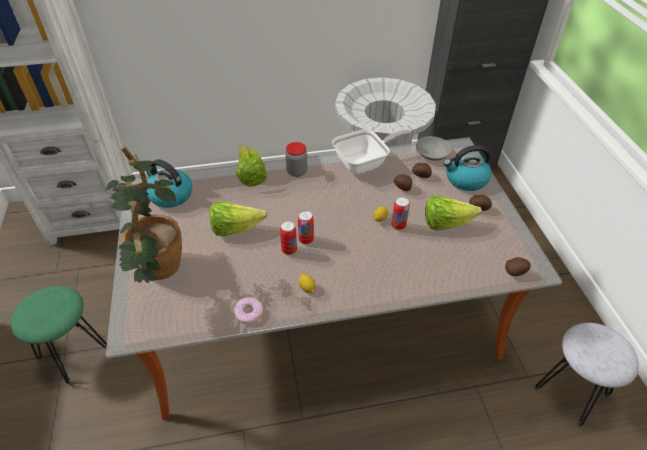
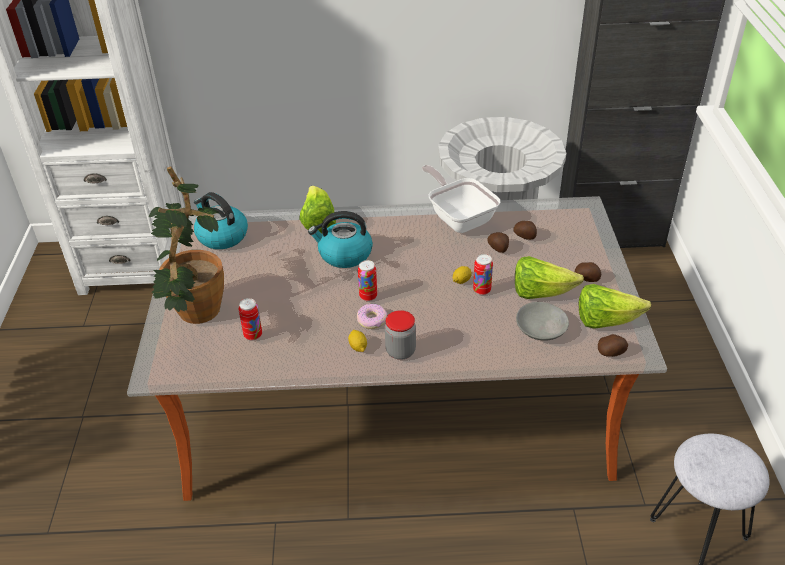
camera: 10 degrees right, 5 degrees down
(73, 353) = (92, 417): green stool -> none
(235, 228) = (289, 278): lettuce -> lettuce (605, 321)
(249, 313) = (287, 366): donut -> donut (372, 320)
(289, 250) = (346, 306): can -> can (253, 335)
(297, 171) = (374, 221): jar -> jar (400, 351)
(365, 163) = (459, 218): frying pan -> frying pan turned 105 degrees counterclockwise
(433, 154) = (546, 213): grey bowl -> grey bowl (541, 329)
(465, 180) = (579, 245): kettle -> kettle (344, 254)

